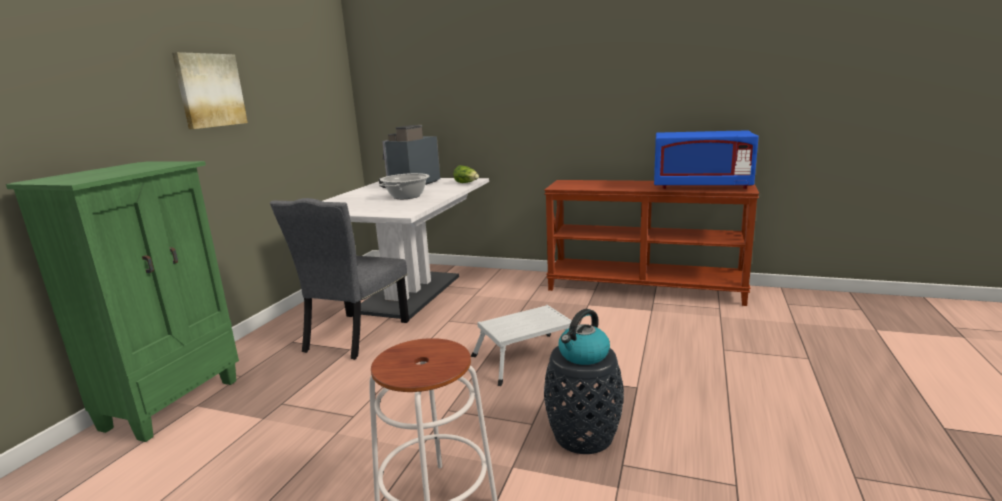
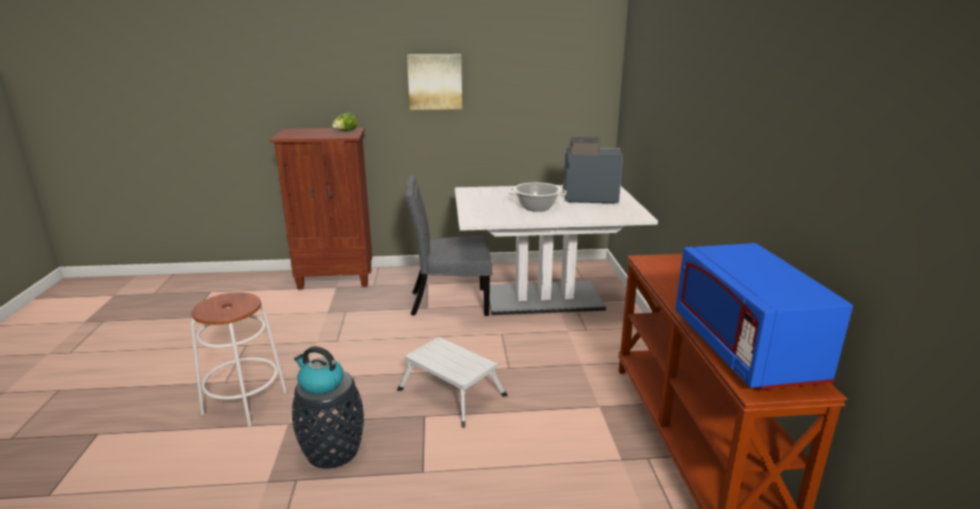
camera: 65 degrees right, 5 degrees up
(174, 404) = (335, 280): green cabinet -> brown cabinet
(467, 183) = (618, 216): lettuce -> lettuce (345, 132)

